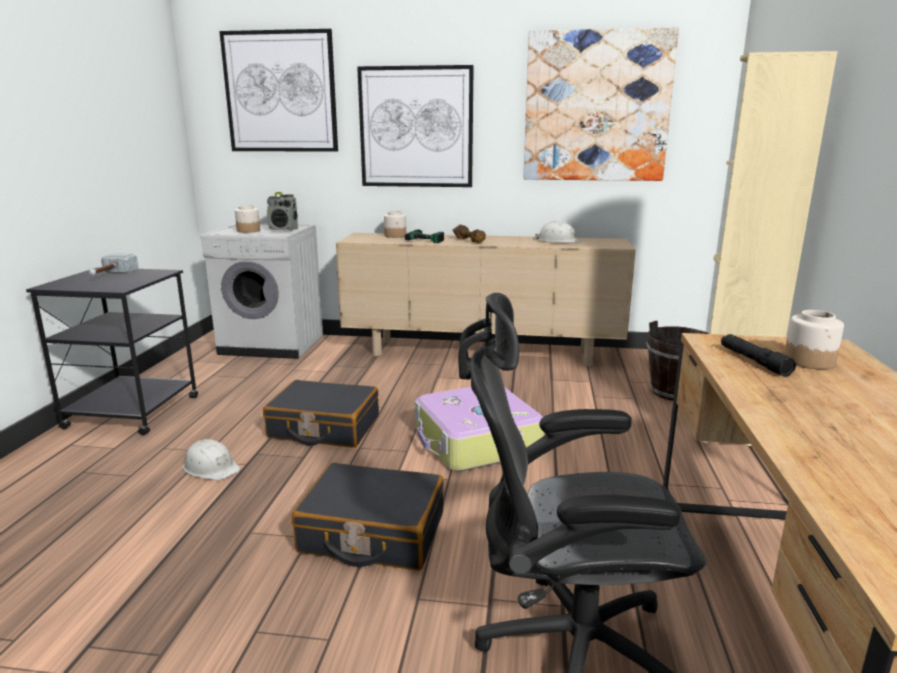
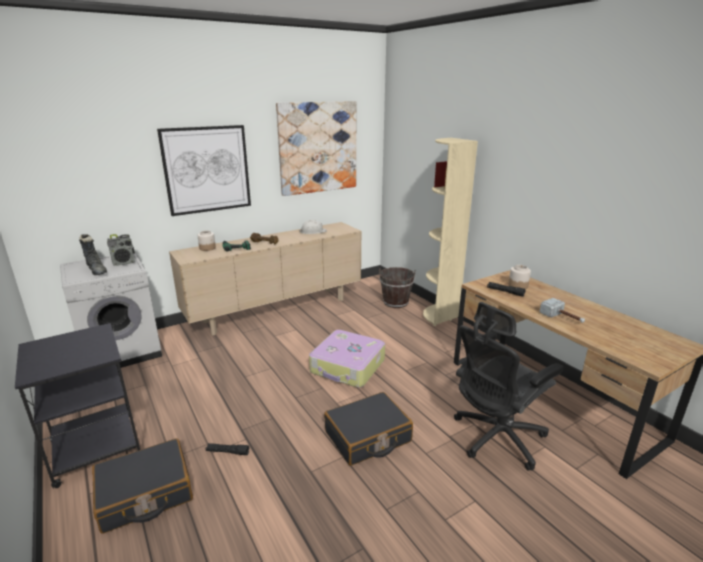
camera: 40 degrees left, 5 degrees up
(110, 275) = (59, 347): hammer -> hammer (562, 318)
(211, 468) = (227, 452): white hard hat -> black flashlight
(249, 231) = (97, 271): jar -> black boot
(280, 92) = (88, 151): picture -> none
(324, 427) = (257, 395): black suitcase -> black suitcase (145, 494)

